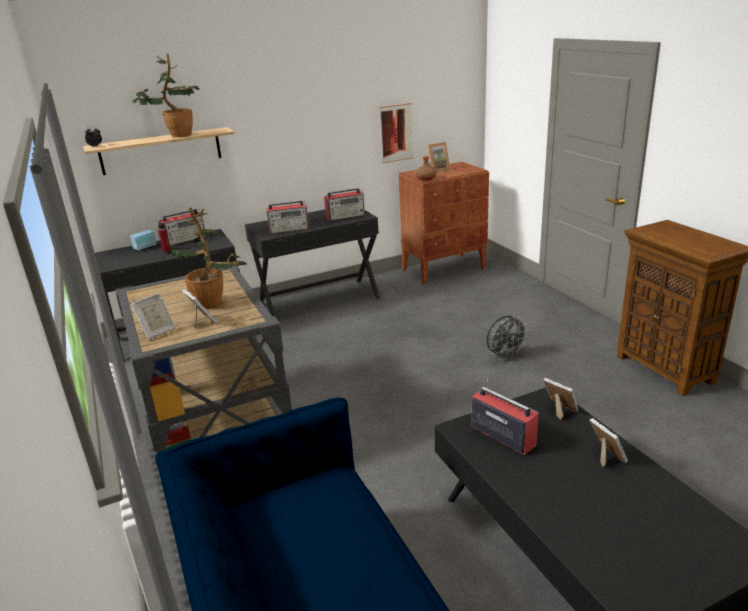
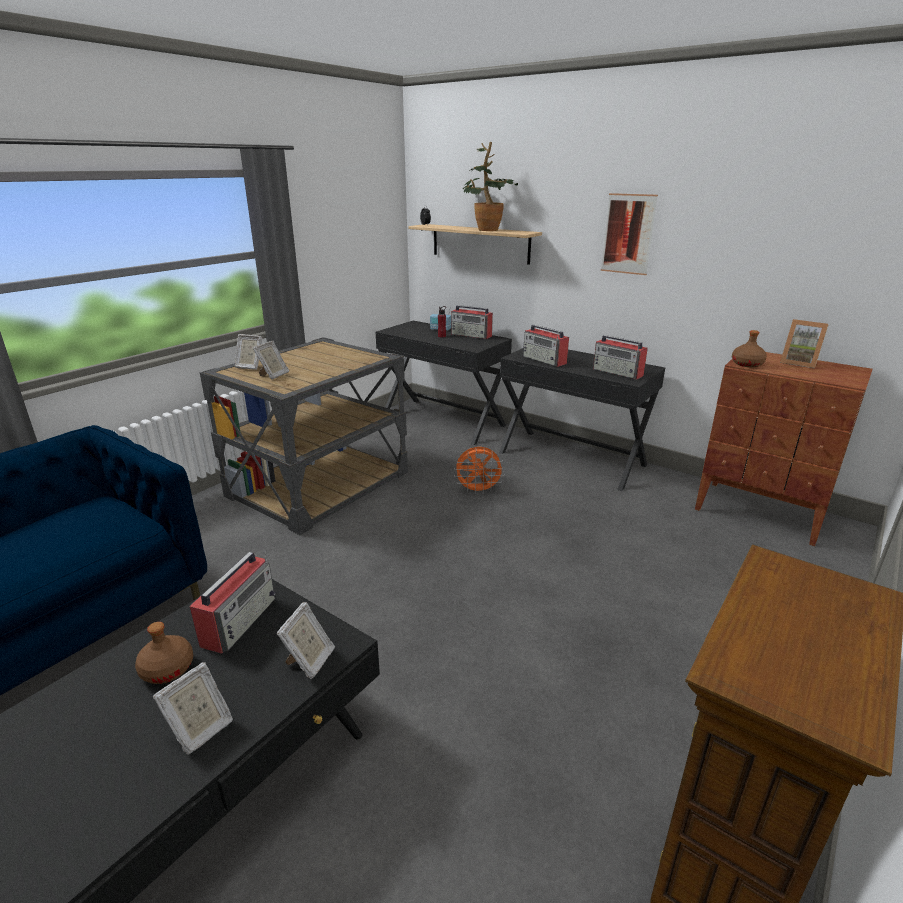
camera: 60 degrees right, 0 degrees up
(213, 305) = (309, 370): potted plant -> none
(321, 349) = (478, 490): none -> orange fan
(396, 133) = (759, 290): picture -> picture (628, 234)
(504, 356) = (582, 627): grey fan -> none
(541, 470) = (167, 668): none -> brown bottle

